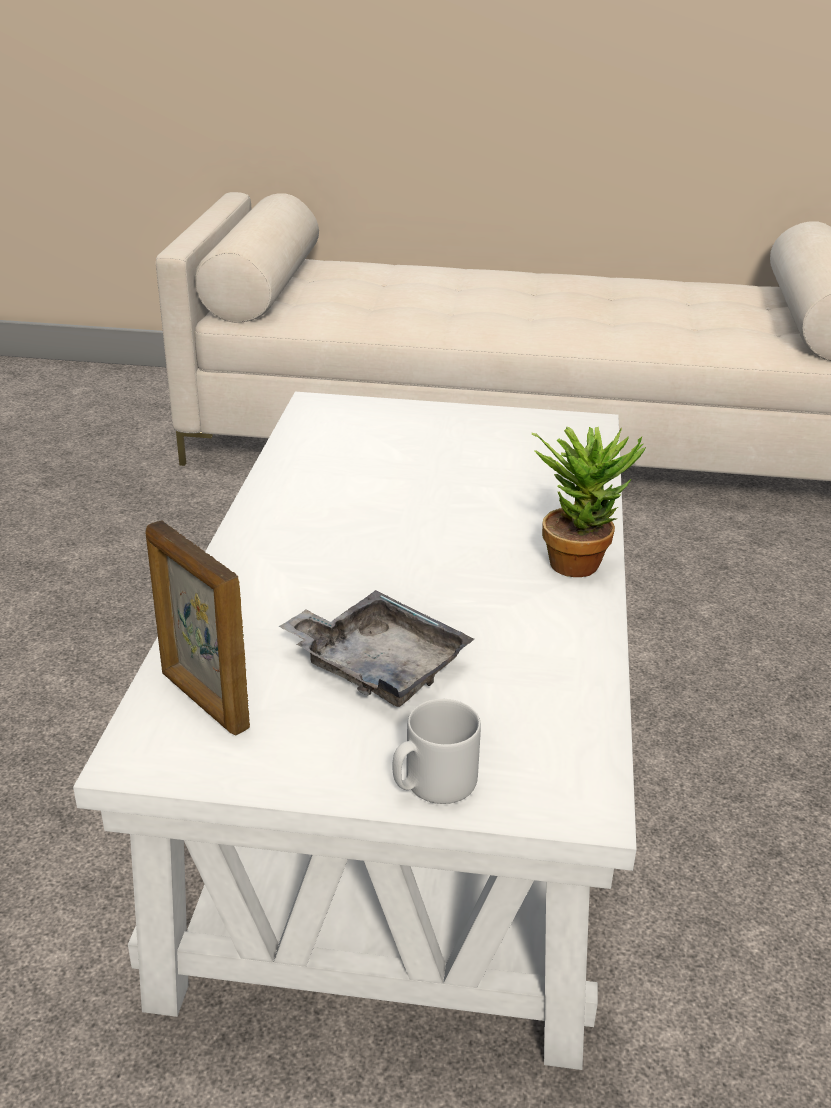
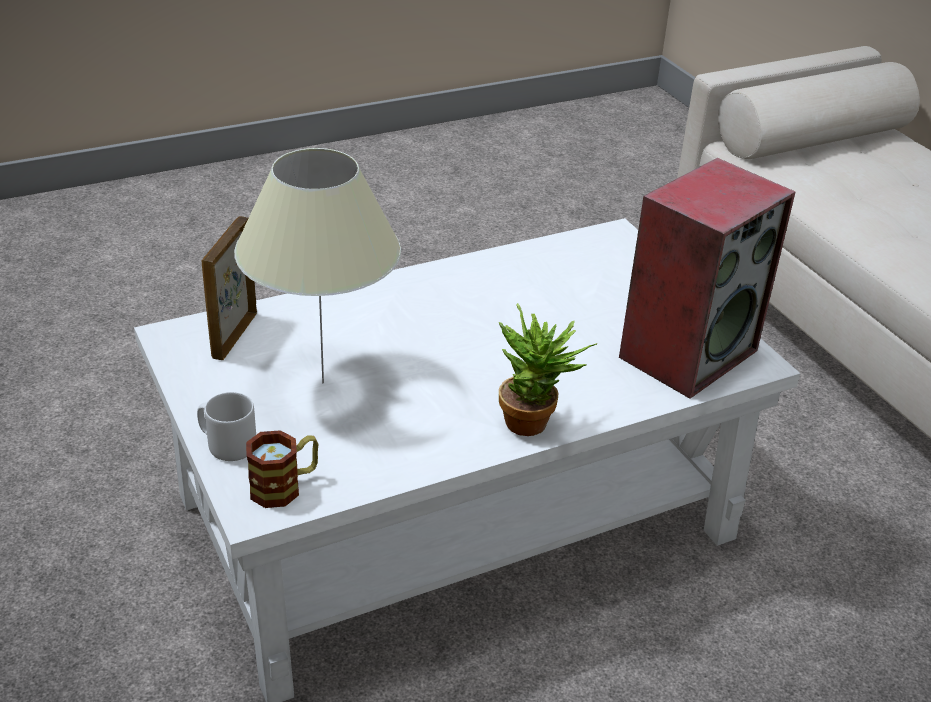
camera: 55 degrees right, 5 degrees up
(378, 665) = (323, 382): grey tray -> beige table lamp
(542, 446) = (688, 352): none -> speaker
(556, 763) = (285, 486): none -> mug

